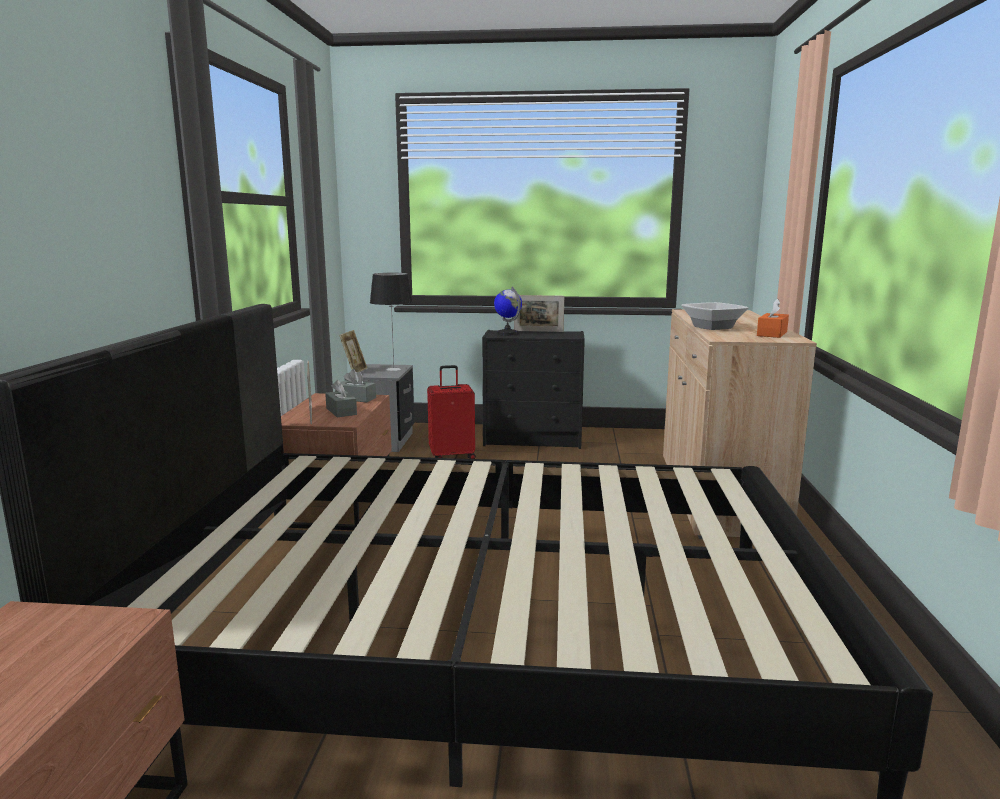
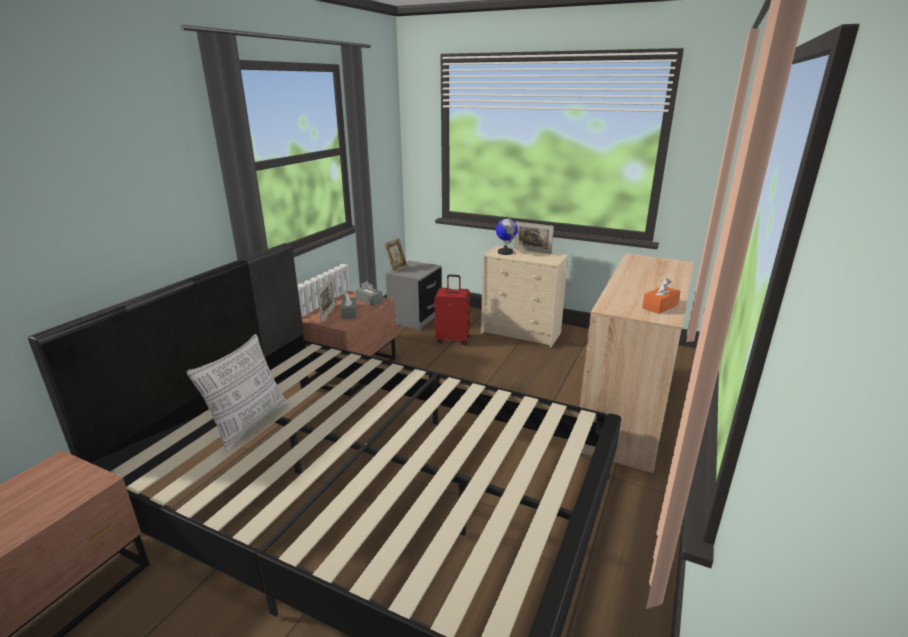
camera: 20 degrees right, 10 degrees up
(291, 542) = (249, 423): none -> pillow
(393, 369) = (424, 269): table lamp -> none
(534, 440) = (522, 333): black dresser -> beige dresser
(713, 327) = (622, 289): bowl -> none

